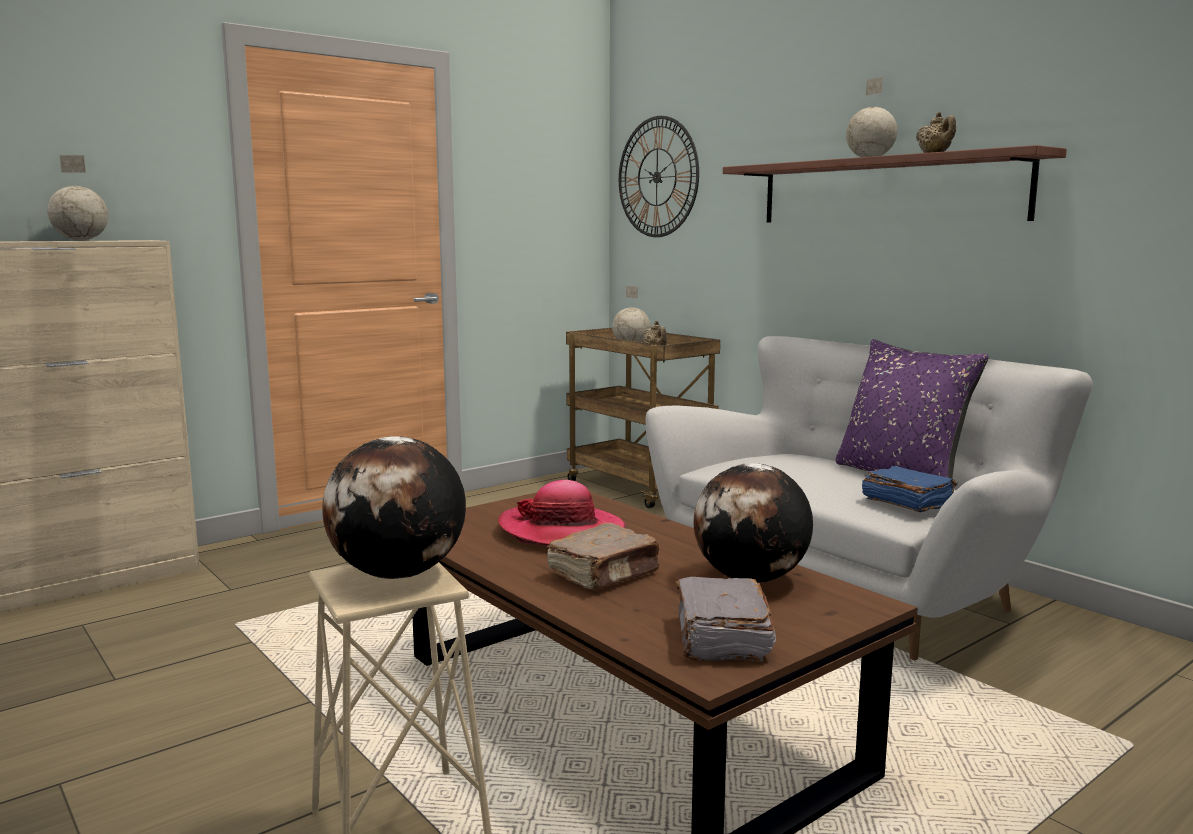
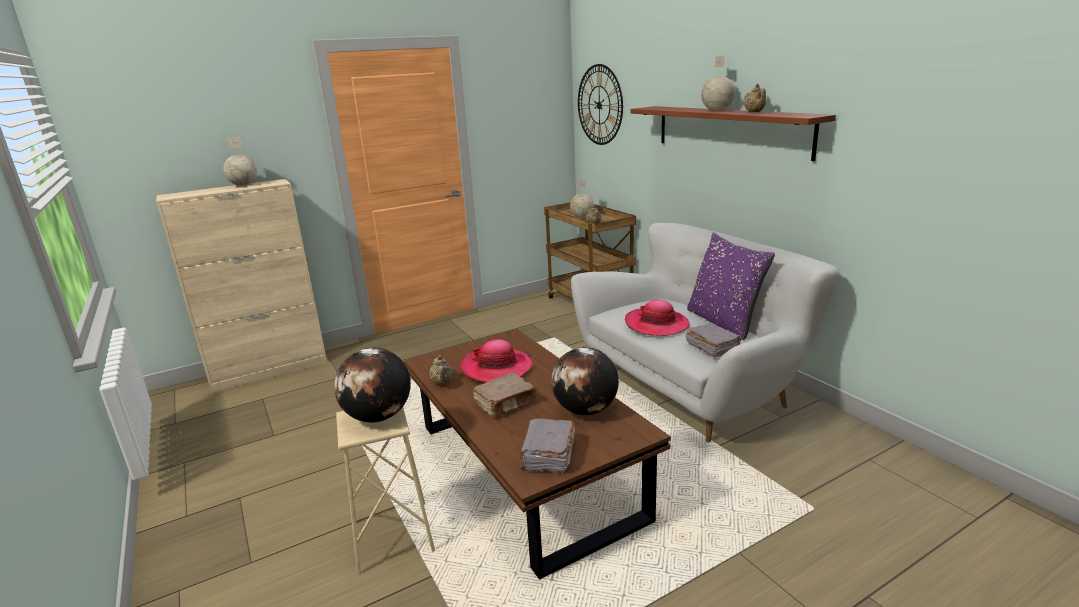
camera: 10 degrees right, 10 degrees up
(472, 550) = (442, 382): none -> beige teapot
(799, 478) = (656, 324): none -> hat
(906, 503) = (712, 348): blue book -> grey book

